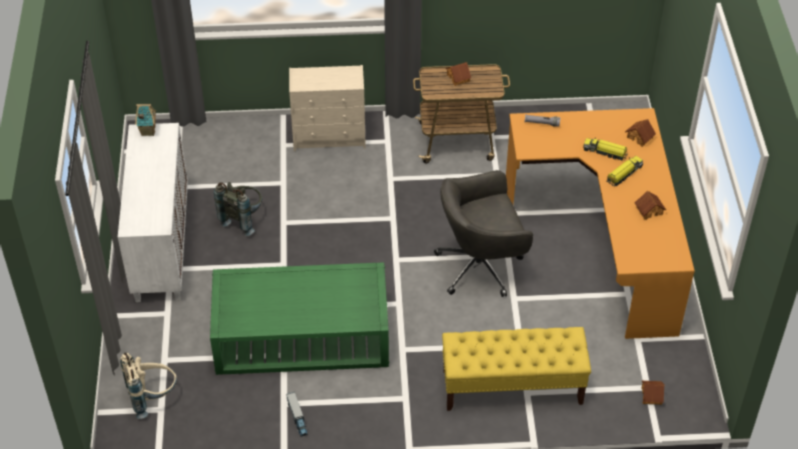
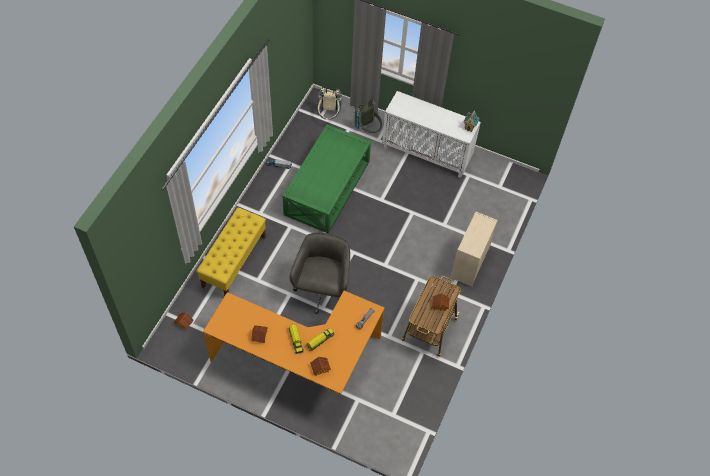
camera: 115 degrees right, 10 degrees up
(243, 219) = (426, 195): grey backpack -> grey backpack (368, 130)

